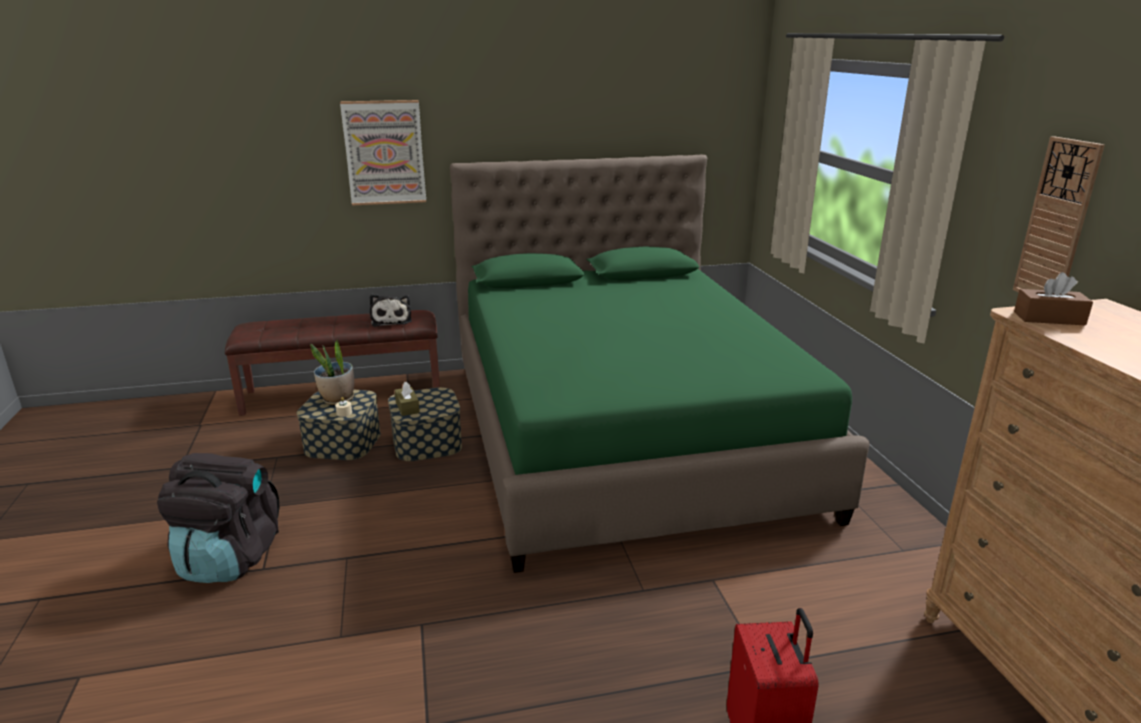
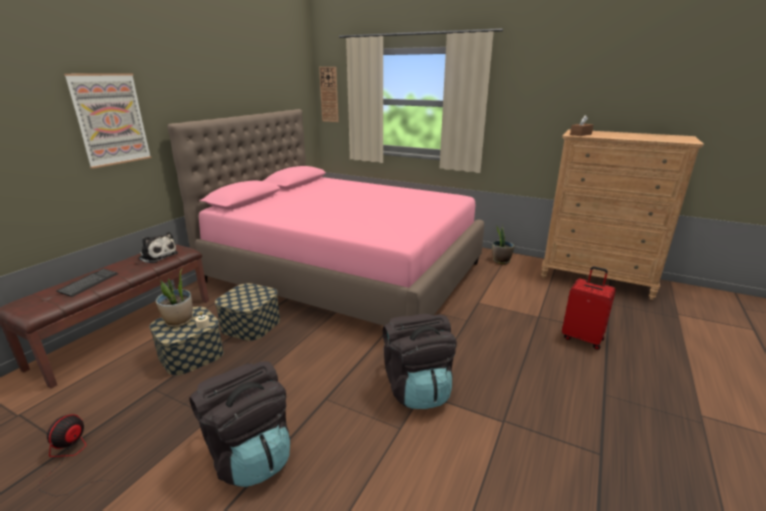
camera: 50 degrees left, 0 degrees up
(168, 477) = (71, 460): none -> fan
(306, 327) = (89, 283): none -> keyboard
(407, 407) = (241, 302): brown tissue box -> none
(427, 616) = (417, 388): none -> black backpack
(623, 434) = (345, 272): green bed -> pink bed
(905, 546) = (501, 261): none -> potted plant
(1057, 222) = (536, 105): wall clock -> wall clock (329, 94)

